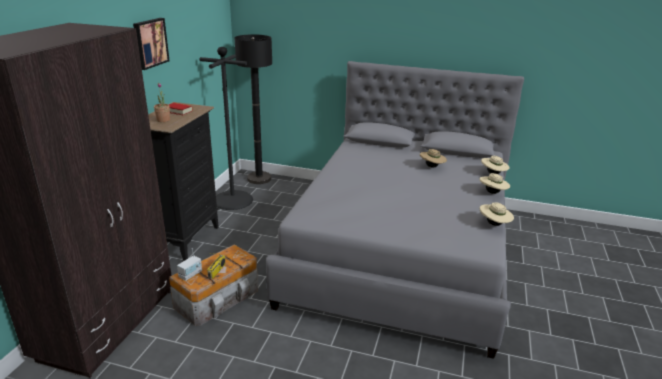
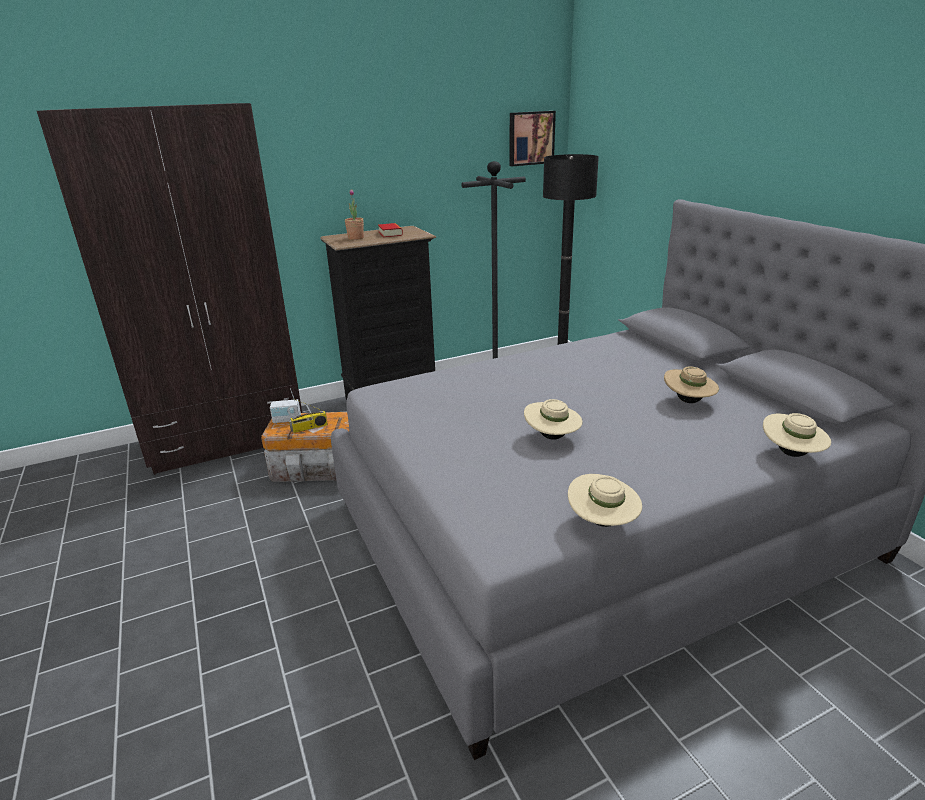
camera: 50 degrees right, 0 degrees up
(150, 43) = (380, 144): picture -> picture (530, 138)
(492, 193) = (716, 479): beige hat -> beige hat (552, 437)

